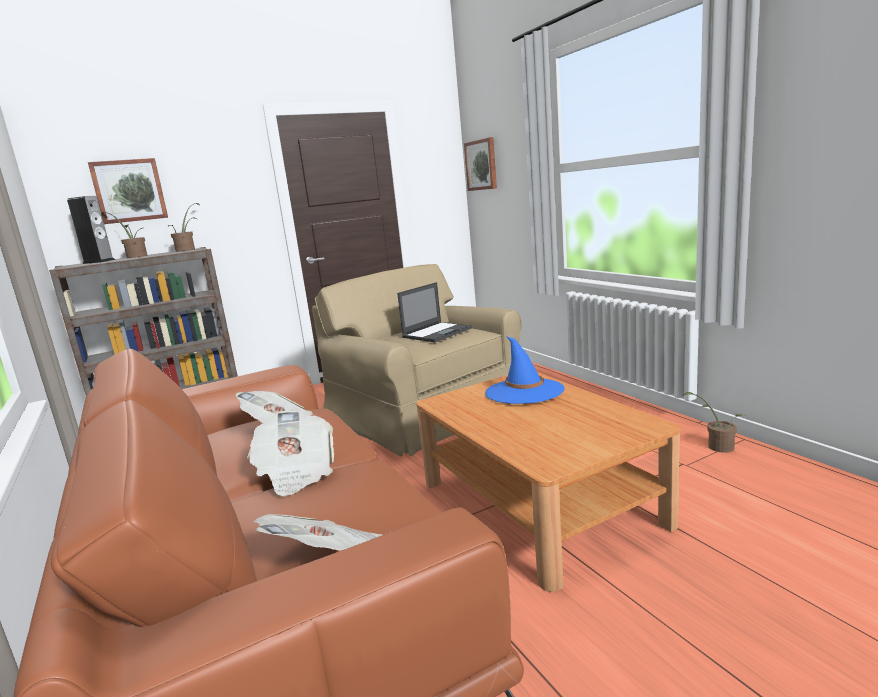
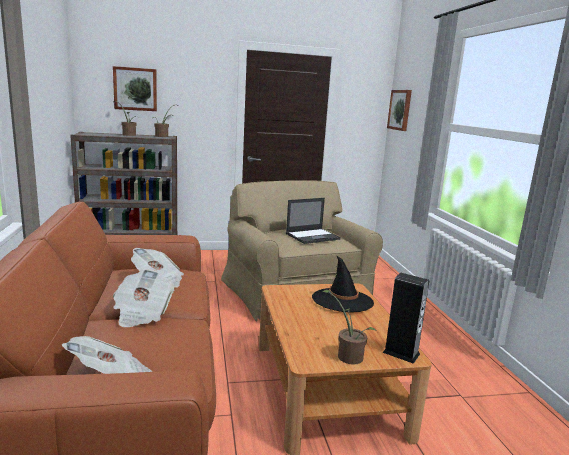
camera: 15 degrees right, 0 degrees up
(98, 261) = (104, 134): speaker -> speaker (401, 353)
(524, 391) = (342, 300): blue hat -> black hat
(716, 446) = (500, 390): potted plant -> potted plant (347, 355)

